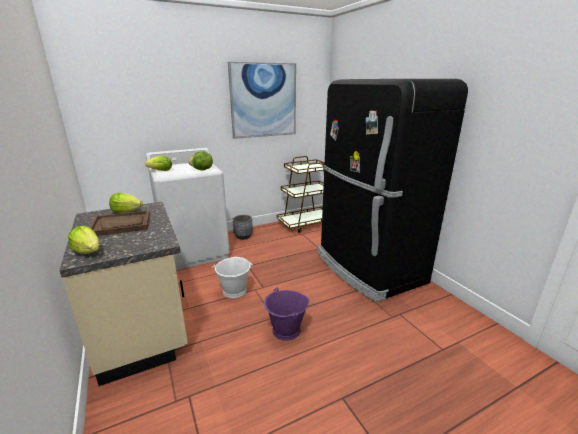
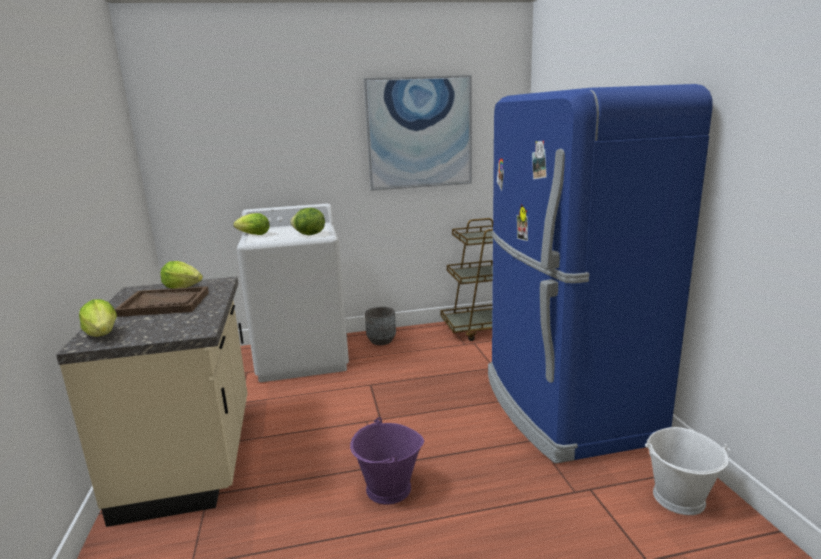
camera: 15 degrees right, 5 degrees down
(235, 291) = (336, 420): white bucket -> white bucket (679, 498)
(368, 268) = (564, 407): black fridge -> blue fridge

